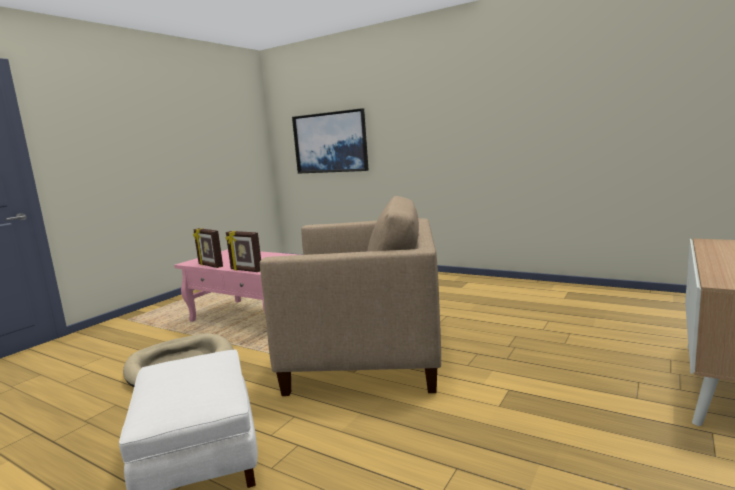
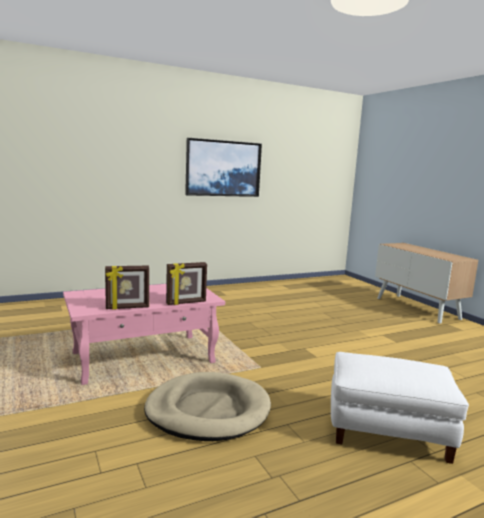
camera: 60 degrees left, 0 degrees up
(330, 142) = (67, 166): picture -> picture (223, 168)
(364, 354) = (293, 347): beige armchair -> none

